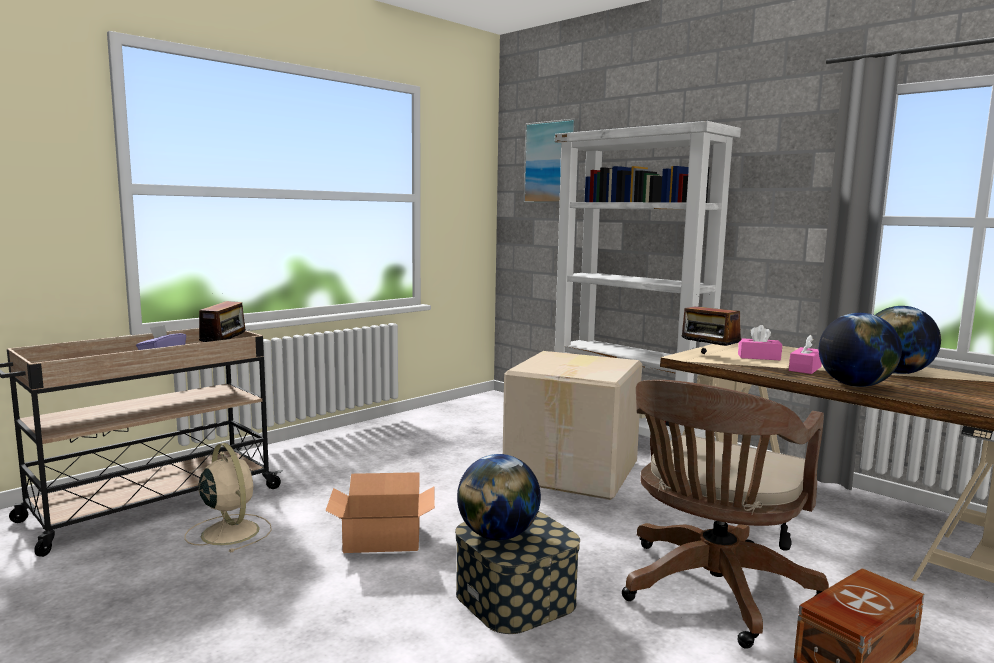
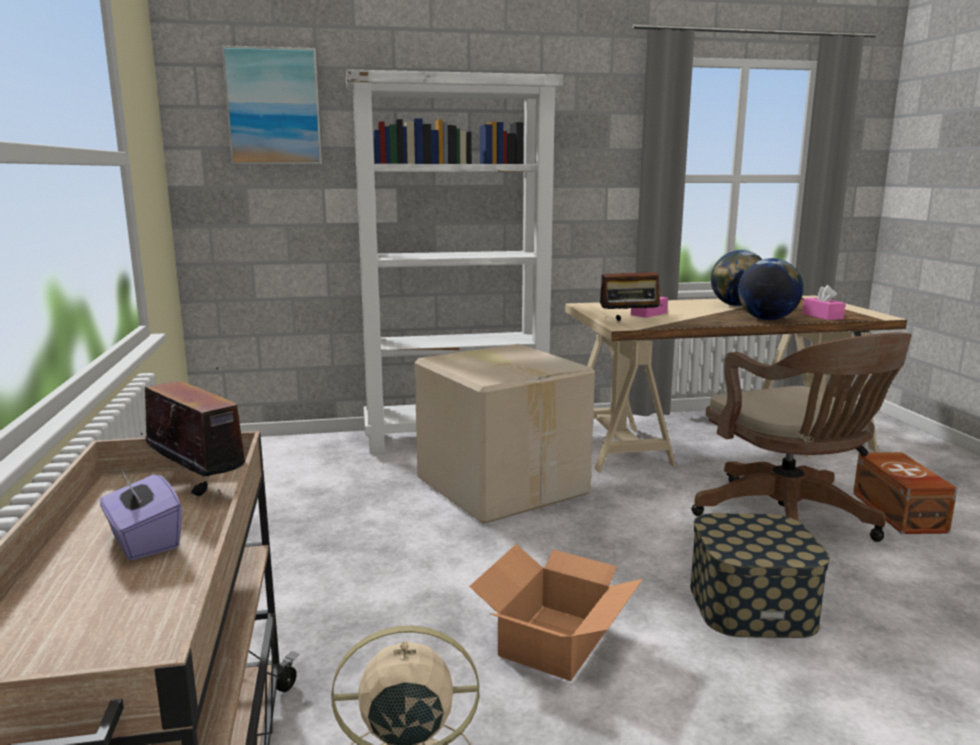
camera: 55 degrees left, 5 degrees up
(498, 535) = (757, 547): globe -> none
(805, 369) = (702, 315): pink tissue box -> pink tissue box (822, 316)

